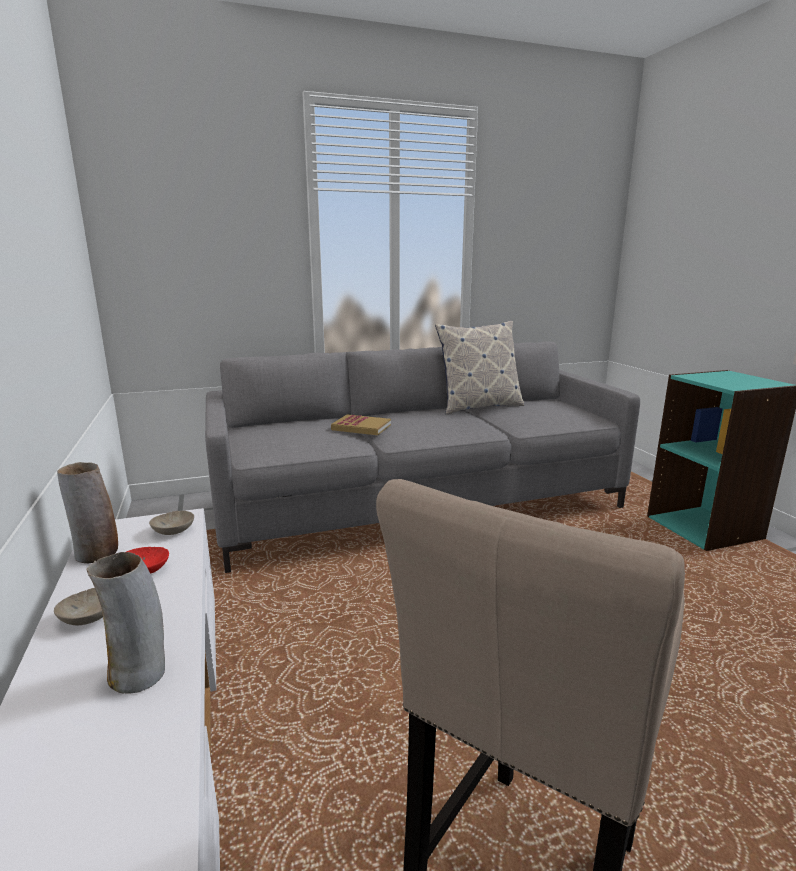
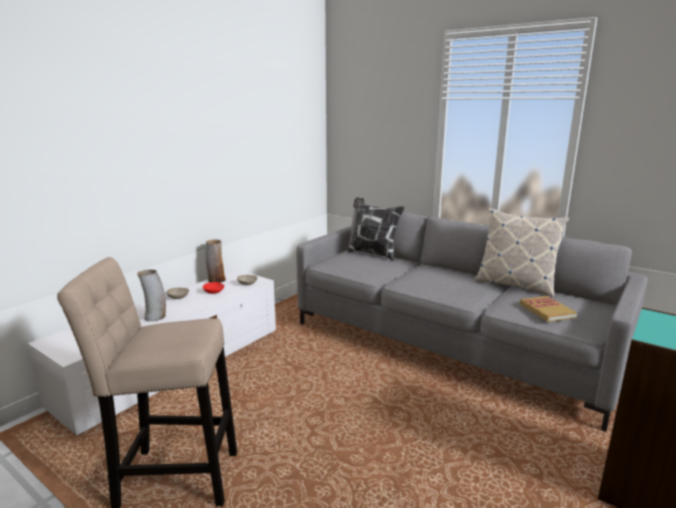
camera: 55 degrees right, 0 degrees up
(284, 423) = (373, 253): none -> pillow
(361, 427) = (401, 269): book -> book (546, 310)

